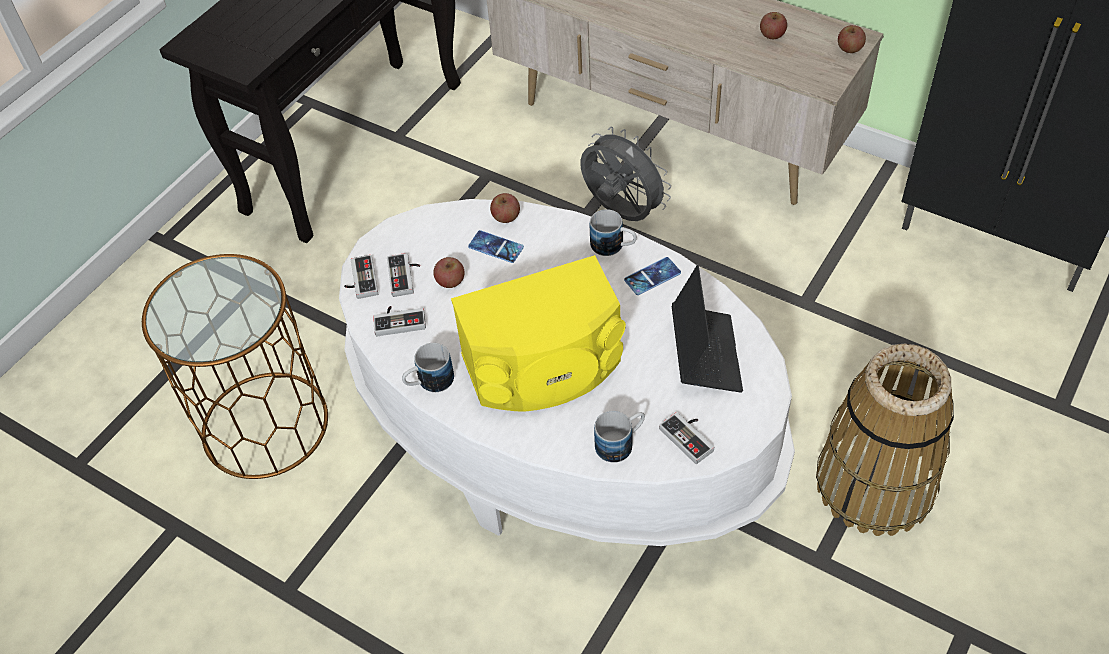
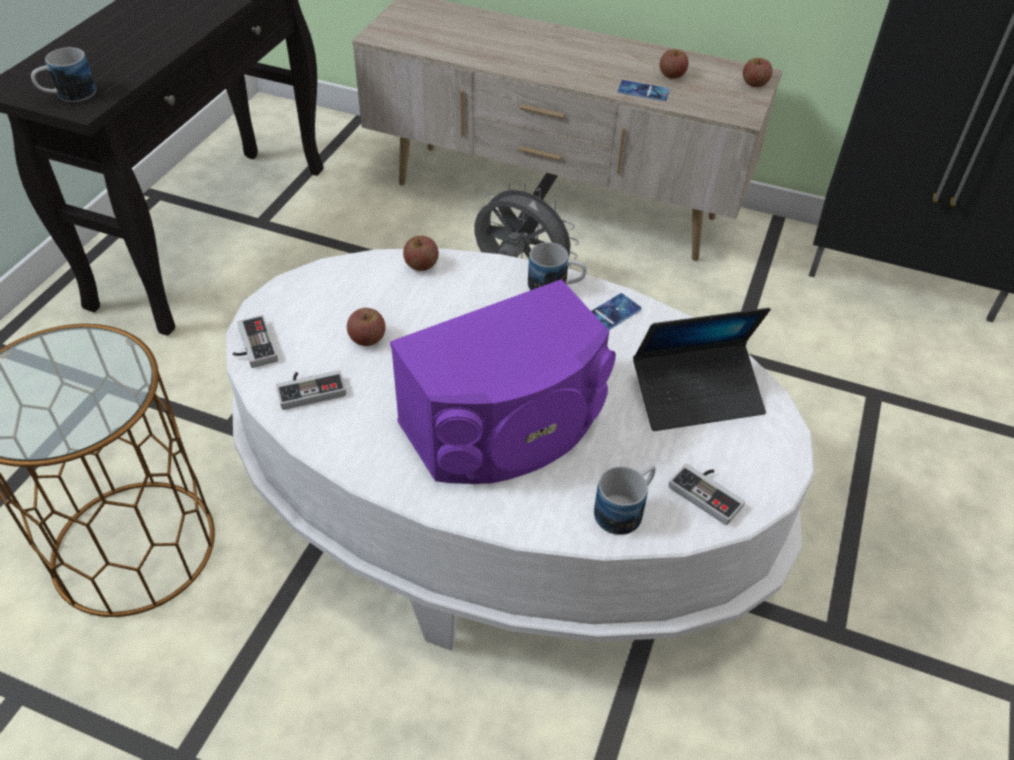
camera: 15 degrees left, 5 degrees down
(405, 276) = (310, 337): game controller -> none
(429, 382) = (361, 459): mug -> mug (68, 96)
(496, 247) = (416, 297): phone -> phone (643, 91)
(545, 367) = (506, 427): yellow speaker -> purple speaker
(705, 354) = (697, 395): laptop -> laptop turned 90 degrees clockwise
(874, 483) = (865, 536): basket -> none

